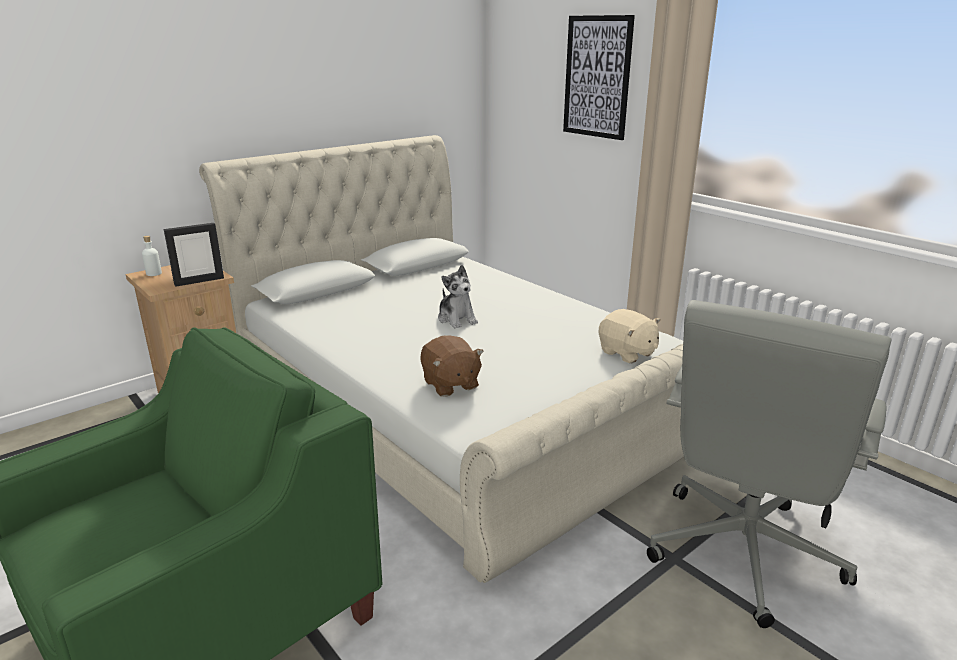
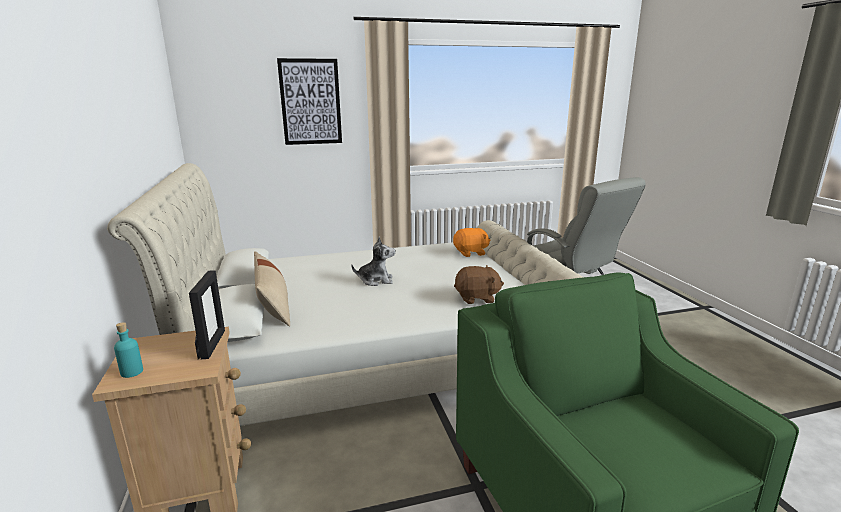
camera: 65 degrees left, 5 degrees down
(154, 273) = (132, 372): white bottle -> turquoise bottle
(357, 294) = (273, 305): none -> beige pillow
(627, 353) = (471, 253): beige plush toy -> orange plush toy

